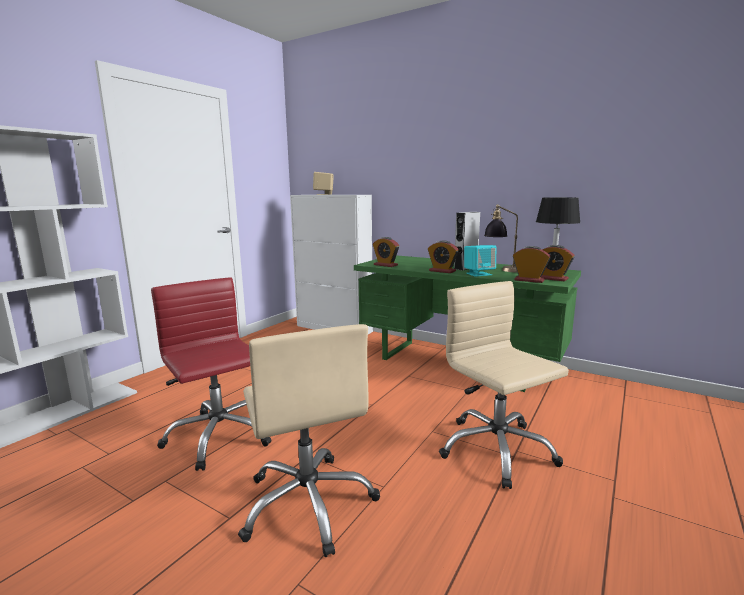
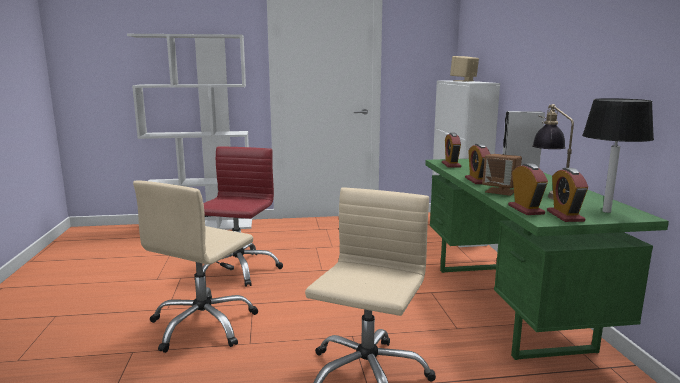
camera: 50 degrees right, 0 degrees up
(478, 274) = (501, 191): turquoise speaker -> brown speaker

